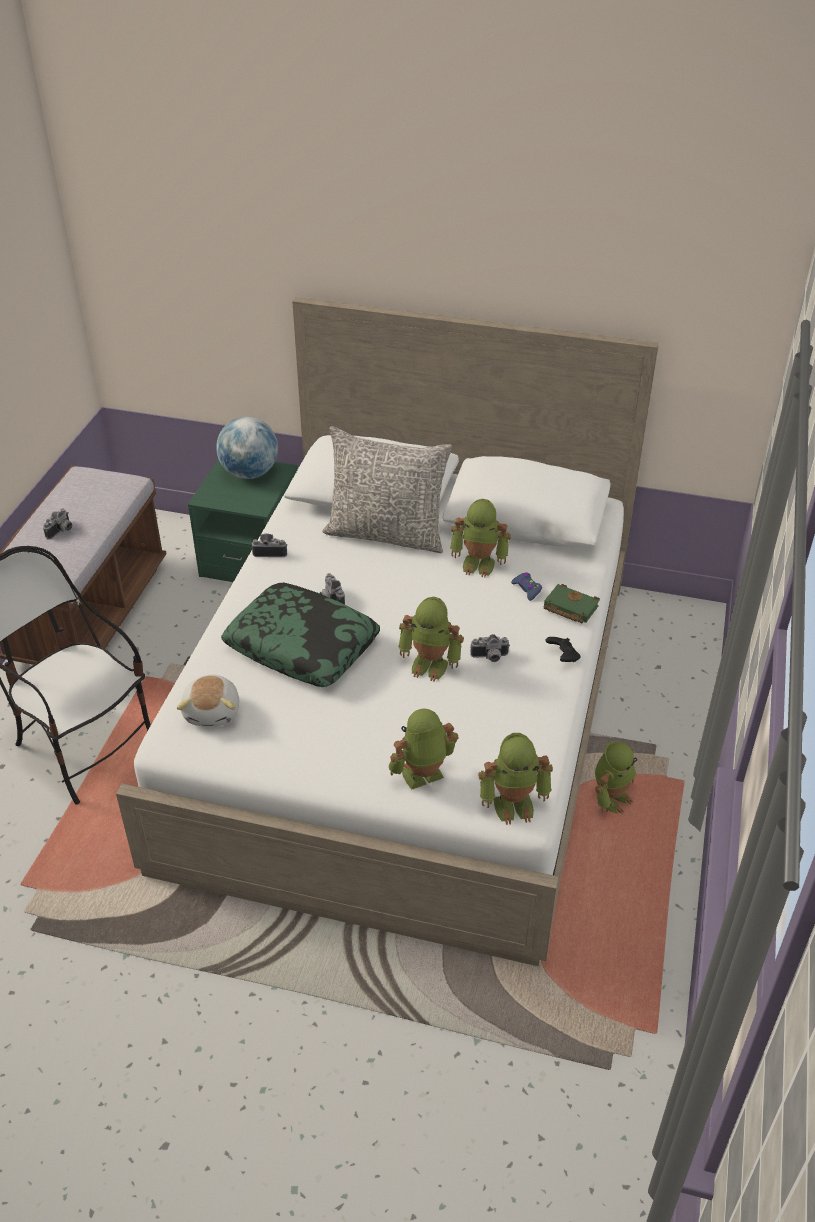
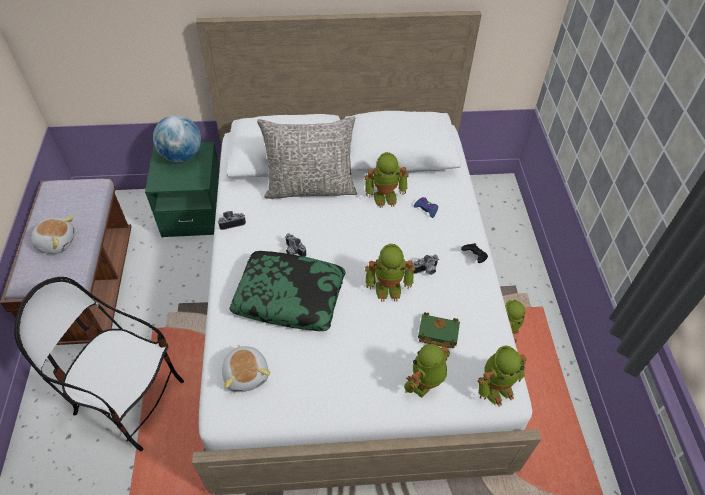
camera: 20 degrees left, 10 degrees up
(61, 531) = (56, 242): camera -> plush toy
(568, 608) = (460, 217): green book -> green book (437, 333)

